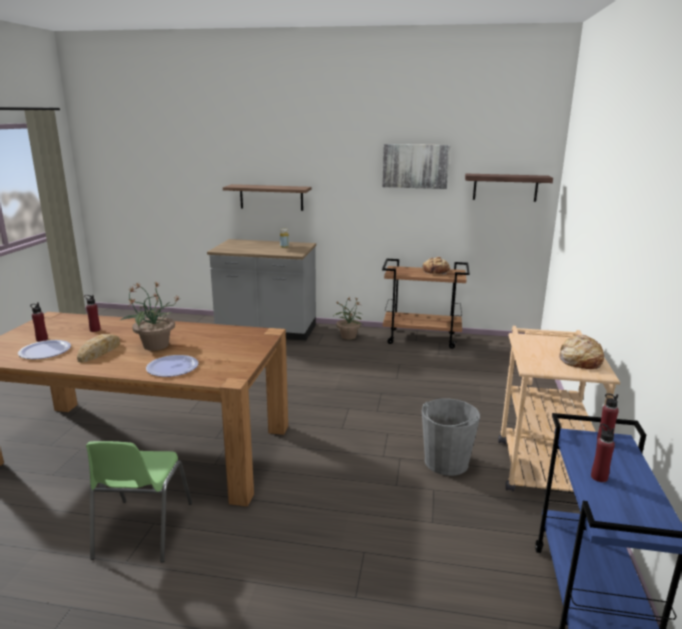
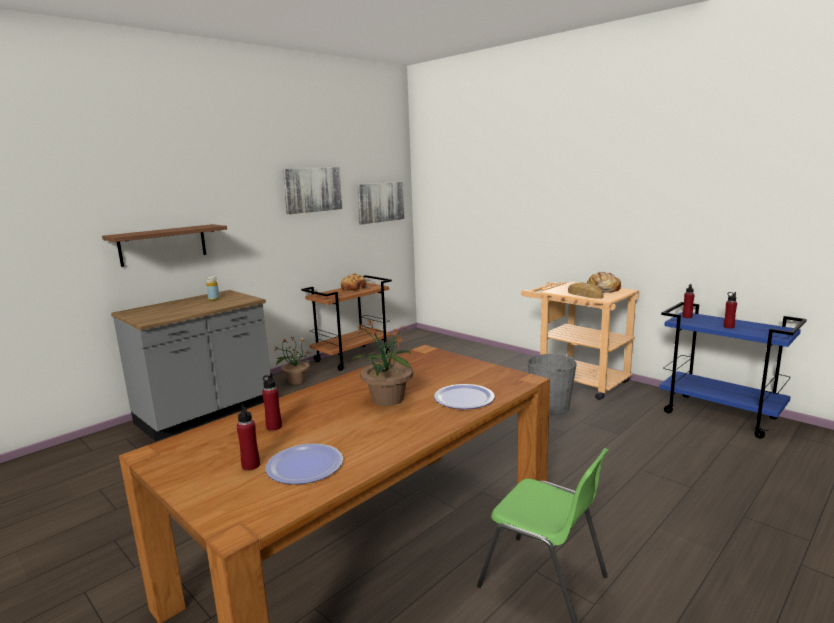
camera: 55 degrees left, 5 degrees down
(99, 352) = (363, 430): bread -> bread (584, 295)
(505, 187) = (380, 202): shelf -> picture

